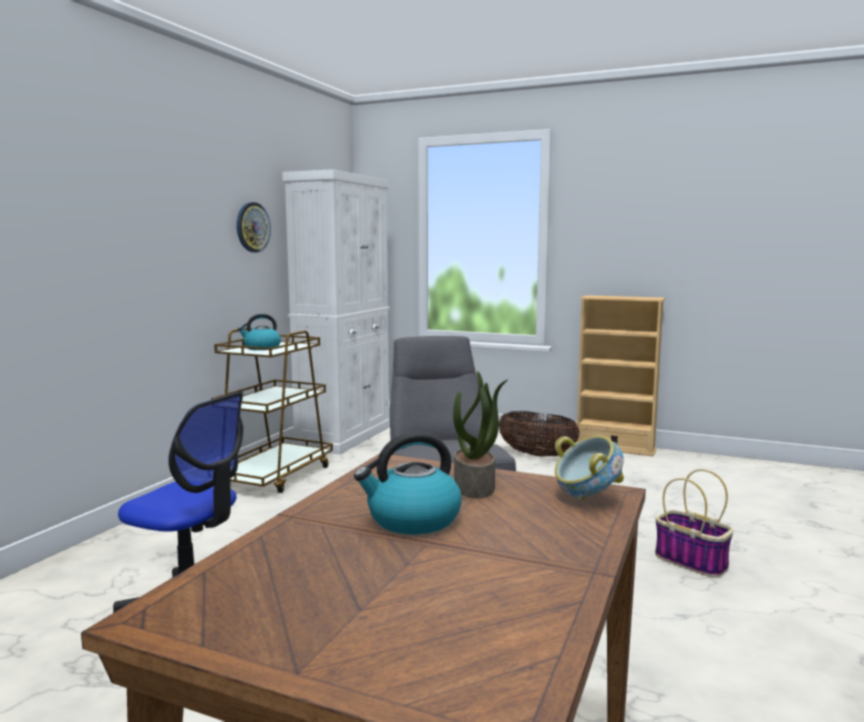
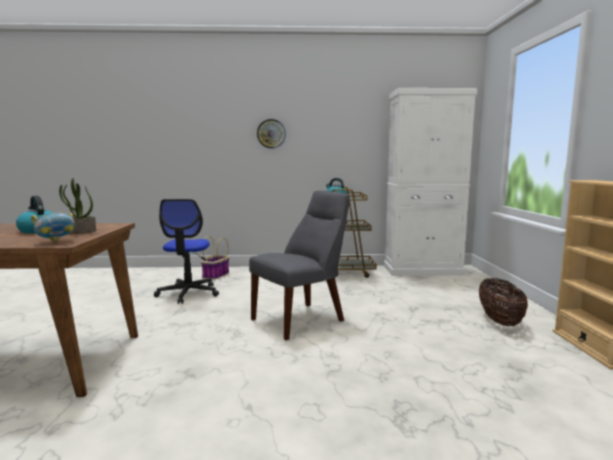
camera: 65 degrees right, 0 degrees up
(252, 227) = (361, 129): wall clock -> wall clock (271, 134)
(692, 562) = (350, 407): basket -> basket (216, 275)

